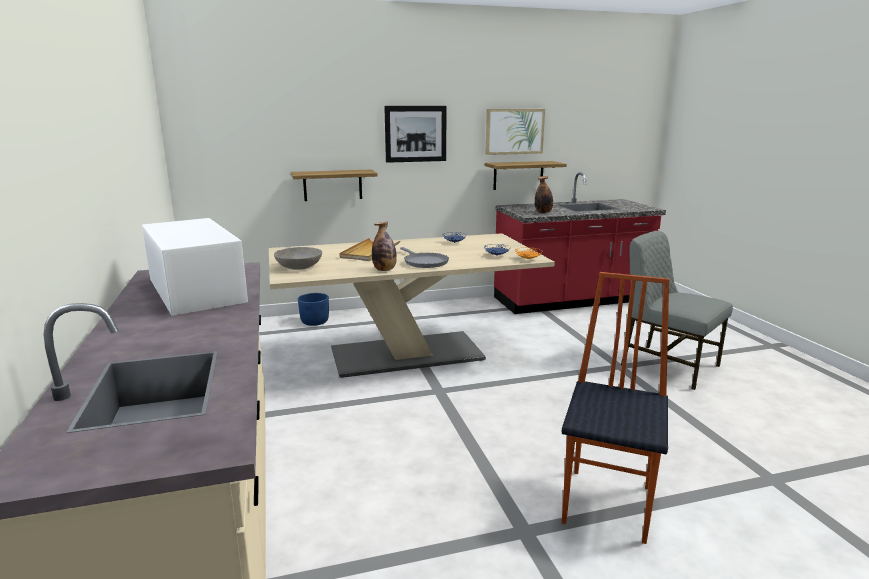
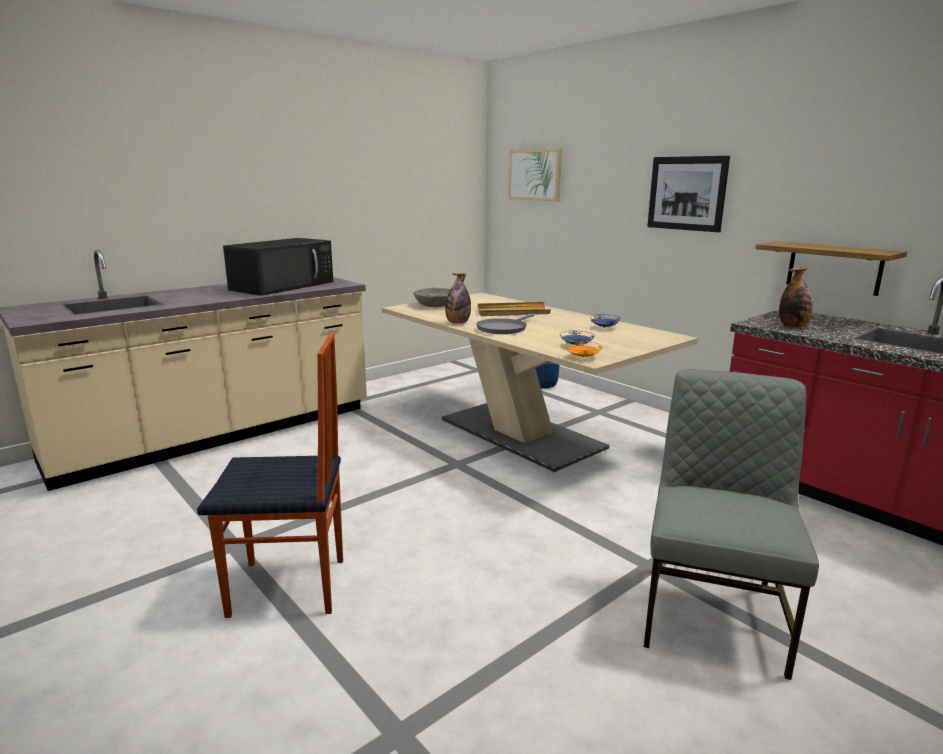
camera: 65 degrees right, 0 degrees up
(195, 289) = (283, 285): white microwave -> black microwave
(332, 185) = (595, 247): shelf -> none
(514, 131) = (836, 195): picture -> picture (535, 175)

